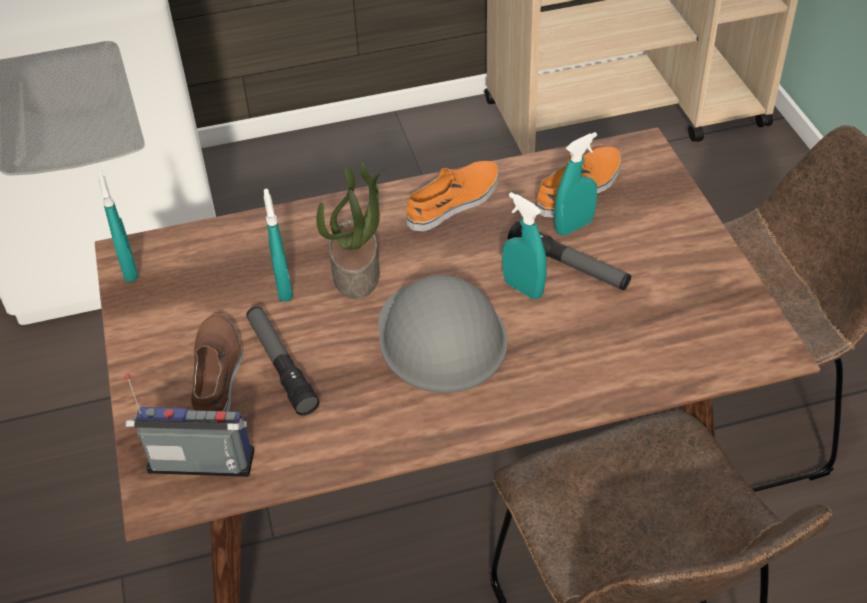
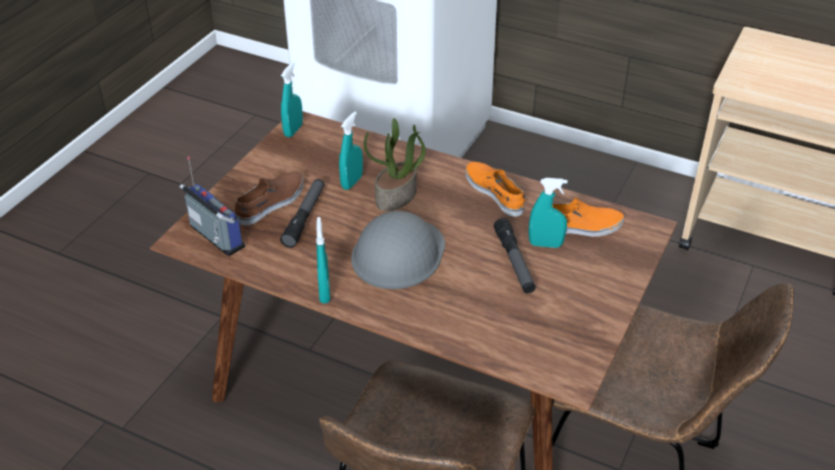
camera: 40 degrees right, 5 degrees down
(455, 202) = (495, 192): orange shoe -> orange shoe turned 120 degrees counterclockwise
(523, 288) = (472, 258): turquoise spray bottle -> turquoise spray bottle (324, 293)

